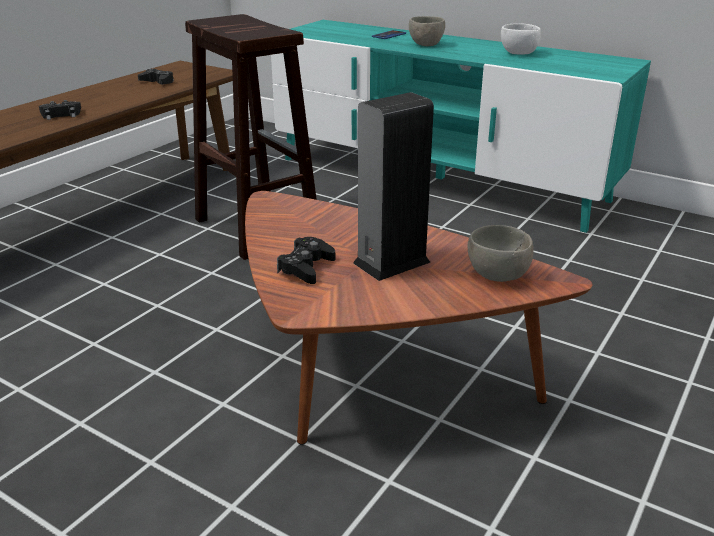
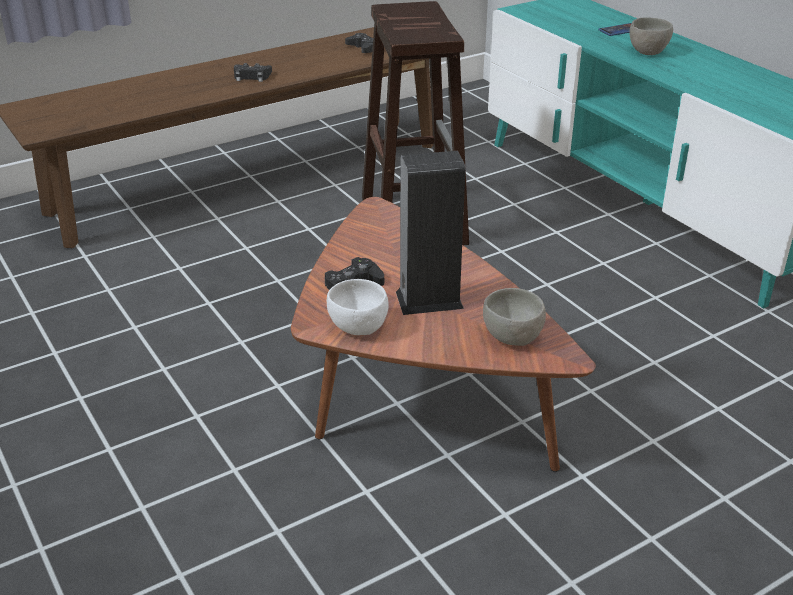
camera: 25 degrees right, 5 degrees up
(519, 53) = (742, 83): white bowl -> white bowl (358, 328)

